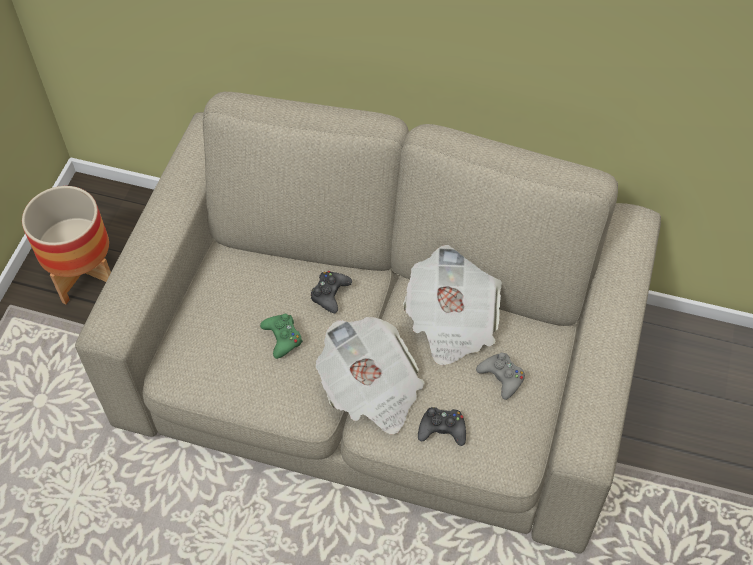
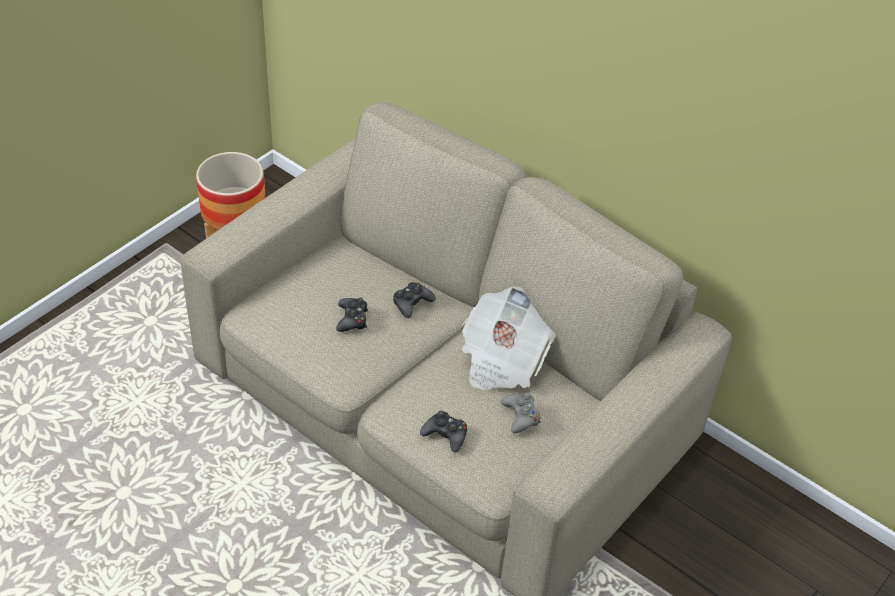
camera: 20 degrees right, 10 degrees down
(283, 338) = (352, 319): green game controller -> black game controller
(371, 389) = (403, 383): newspaper -> none

